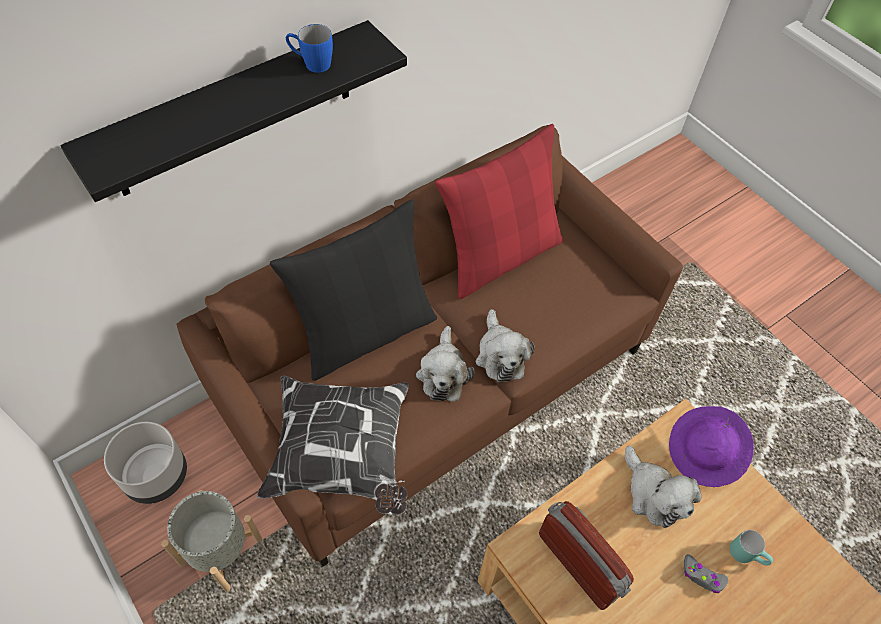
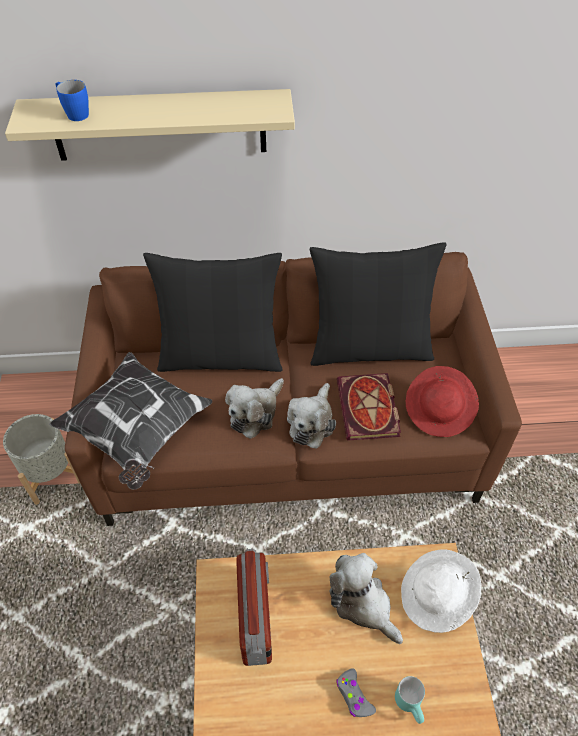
camera: 35 degrees right, 5 degrees down
(157, 476) = (50, 403): grey planter -> none
(234, 111) = (159, 125): black shelf -> beige shelf
(311, 64) = (220, 104): blue mug -> blue mug (74, 113)
(500, 256) = (370, 348): red pillow -> black pillow
(543, 316) = (369, 410): none -> book
(601, 287) = (439, 411): none -> red hat
(653, 494) = (363, 603): plush toy -> plush toy turned 135 degrees clockwise
(704, 454) = (436, 598): purple hat -> white hat

